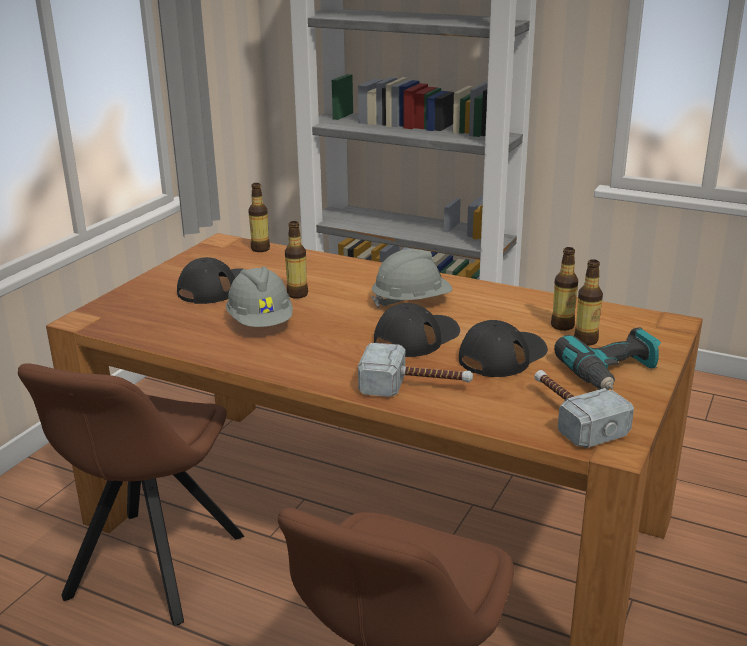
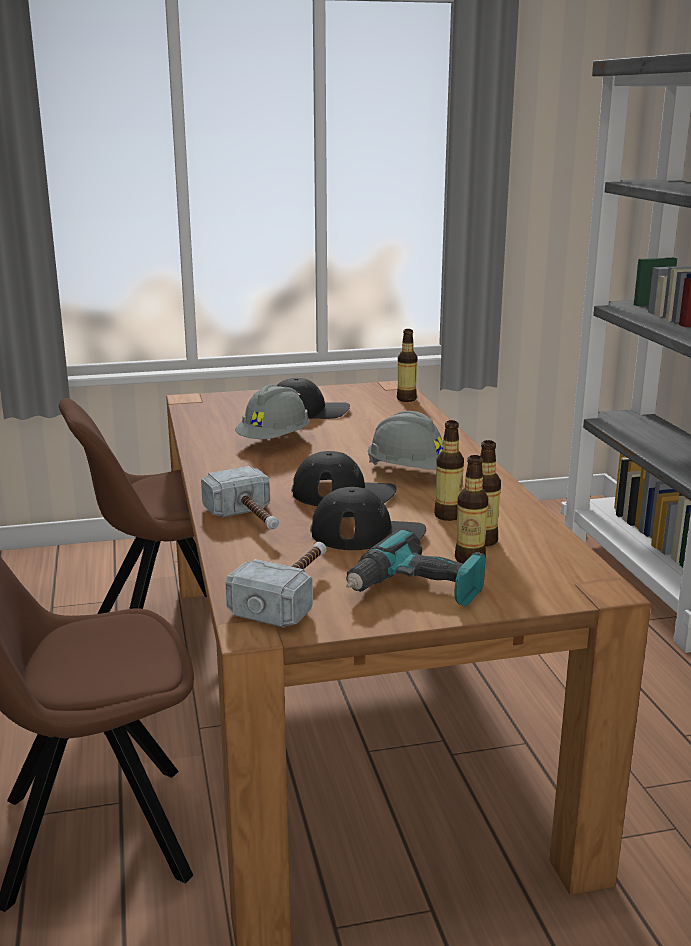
camera: 50 degrees right, 5 degrees down
(297, 294) = (346, 435): bottle -> bottle (448, 515)

